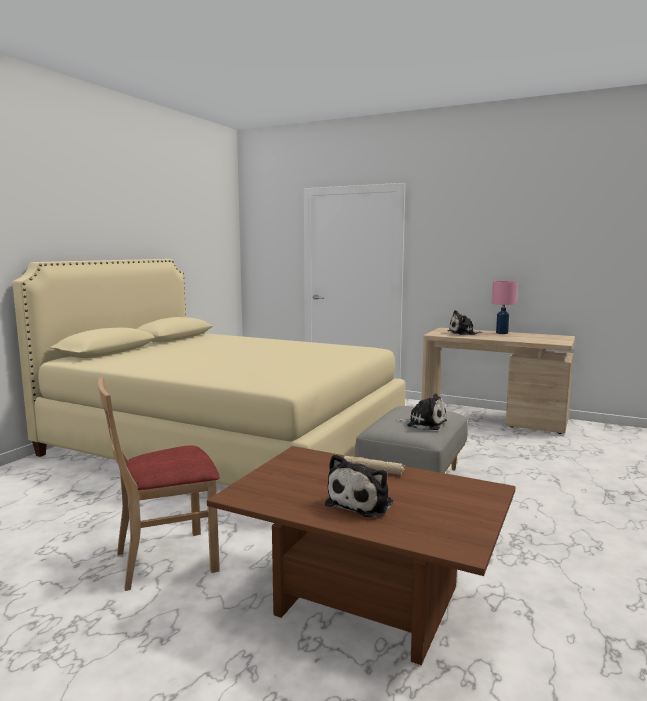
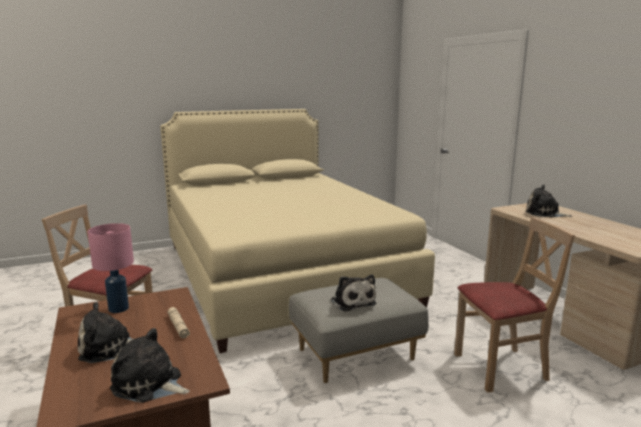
camera: 40 degrees right, 5 degrees up
(464, 506) = (149, 384): none -> plush toy
(502, 333) = (596, 221): pink table lamp -> pink table lamp (118, 309)
(508, 455) = (500, 368): none -> beige chair

